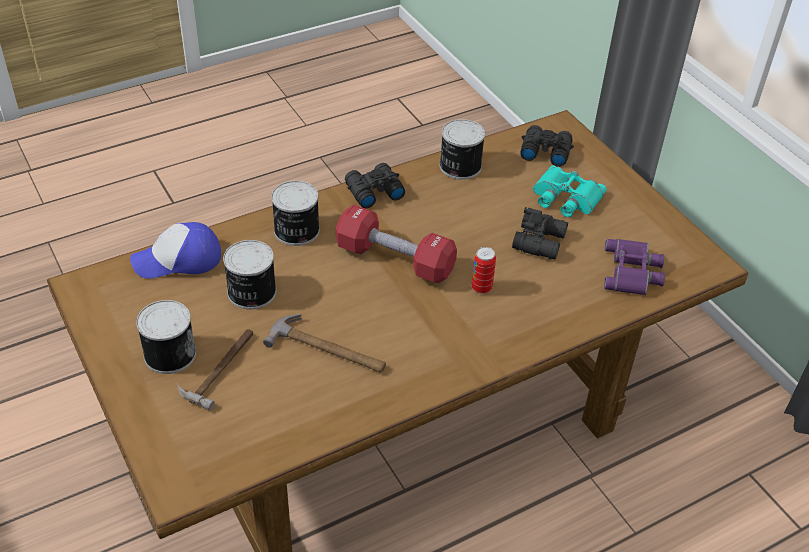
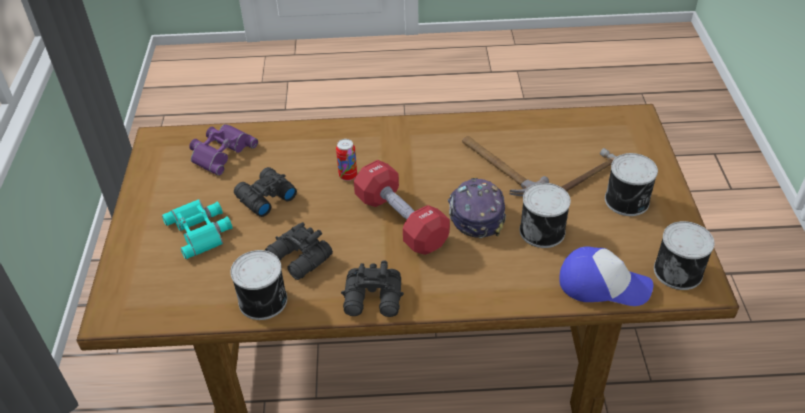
camera: 150 degrees left, 0 degrees up
(296, 231) = (476, 279): can -> can (678, 271)
(326, 289) = (475, 213): none -> cap
(544, 151) = (163, 289): black binoculars -> black binoculars (299, 259)

